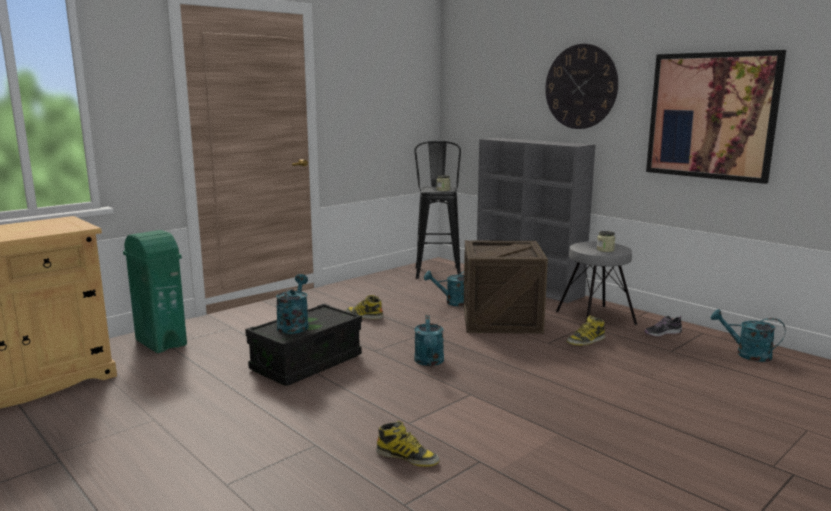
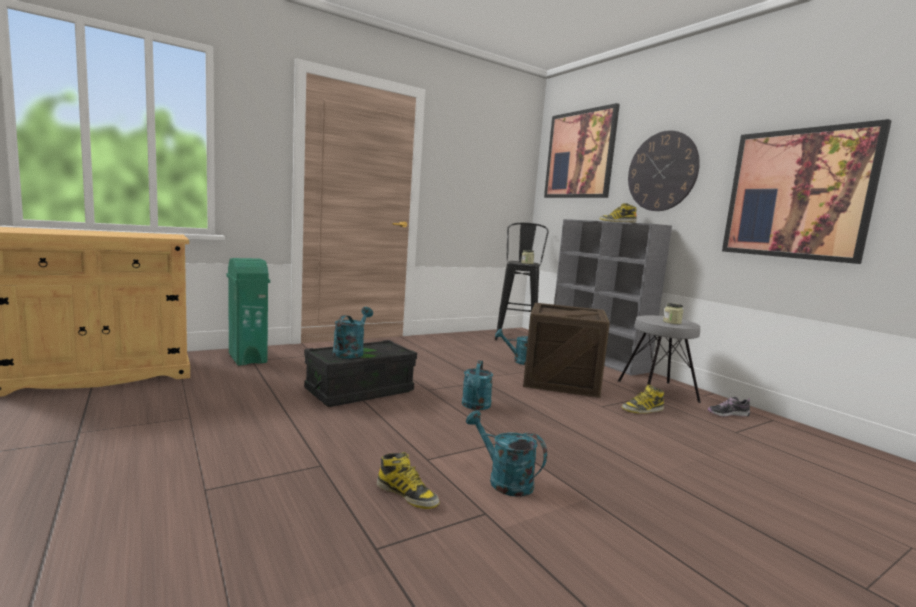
camera: 10 degrees right, 5 degrees down
(363, 316) = (433, 361): boot -> boot (617, 221)
(489, 63) = (580, 155): none -> picture
(747, 354) = (825, 447): turquoise watering can -> turquoise watering can (504, 480)

